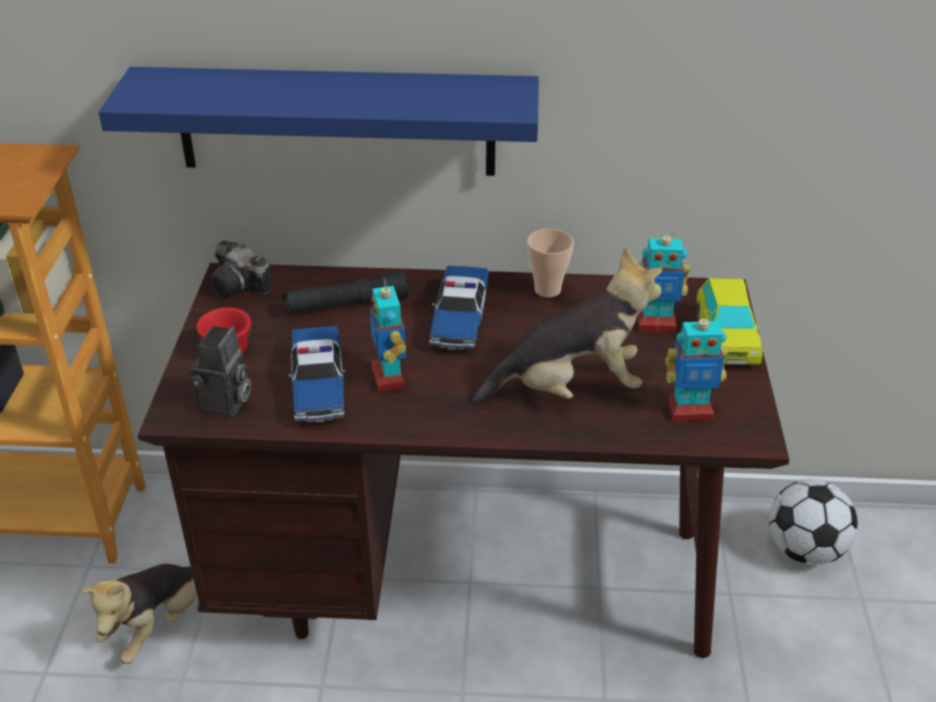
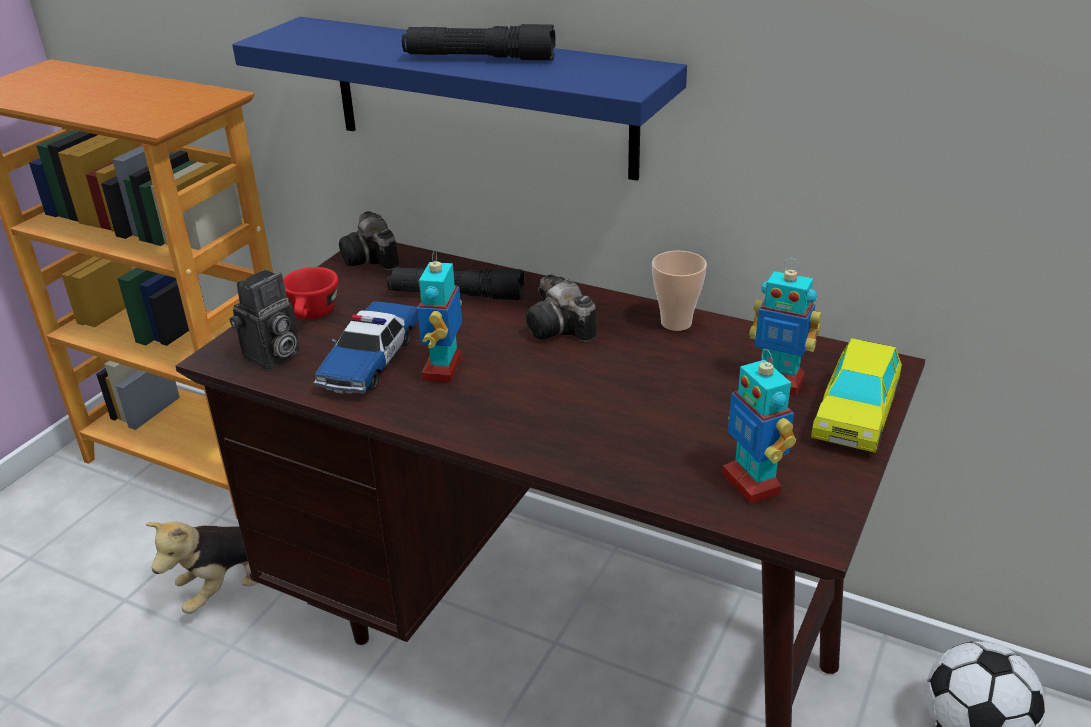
camera: 25 degrees right, 5 degrees down
(359, 95) = (479, 58): none -> black flashlight
(460, 317) = (561, 329): toy car -> camera
(570, 388) = (627, 425): plush toy -> none
(689, 411) = (752, 483): toy robot -> toy robot turned 45 degrees clockwise

